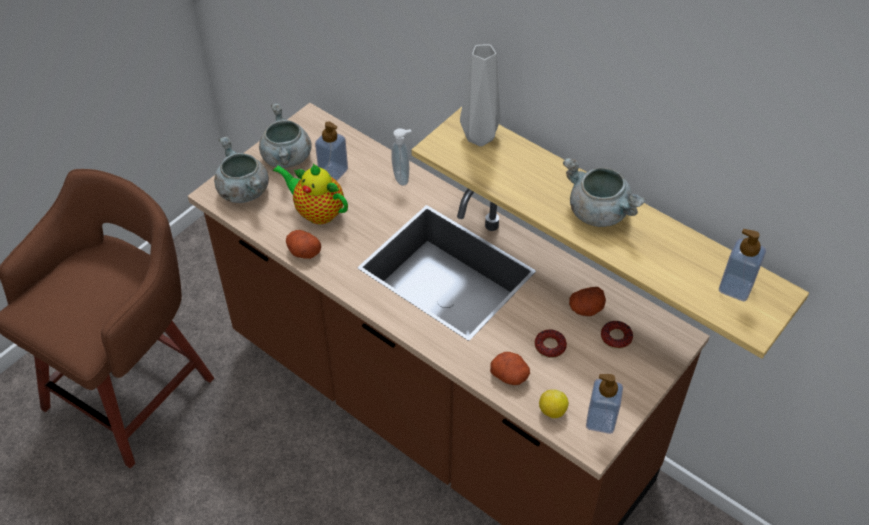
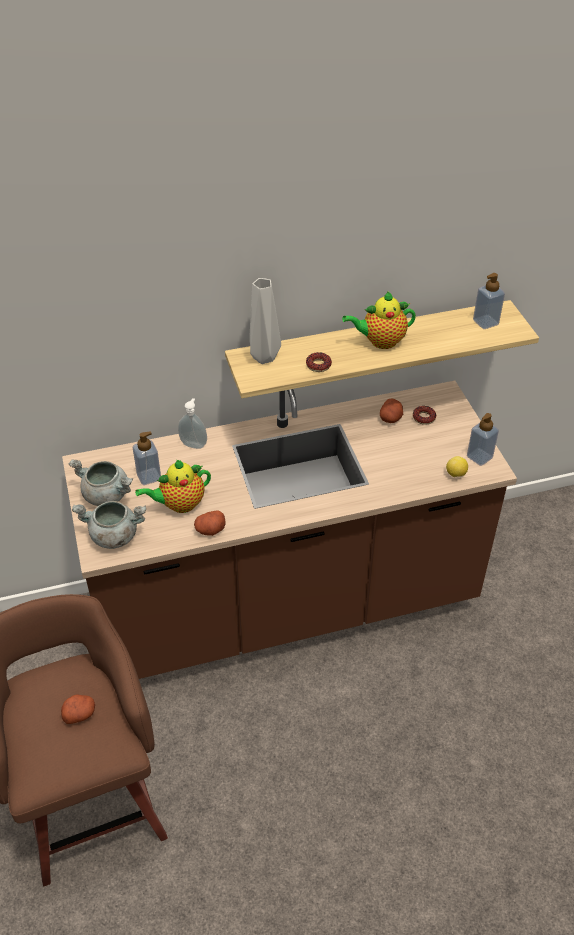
camera: 55 degrees left, 5 degrees down
(510, 375) = (413, 478): potato -> potato (79, 713)
(550, 346) = (406, 449): donut -> donut (318, 365)
(599, 212) = (380, 341): grey cooking pot -> teapot

